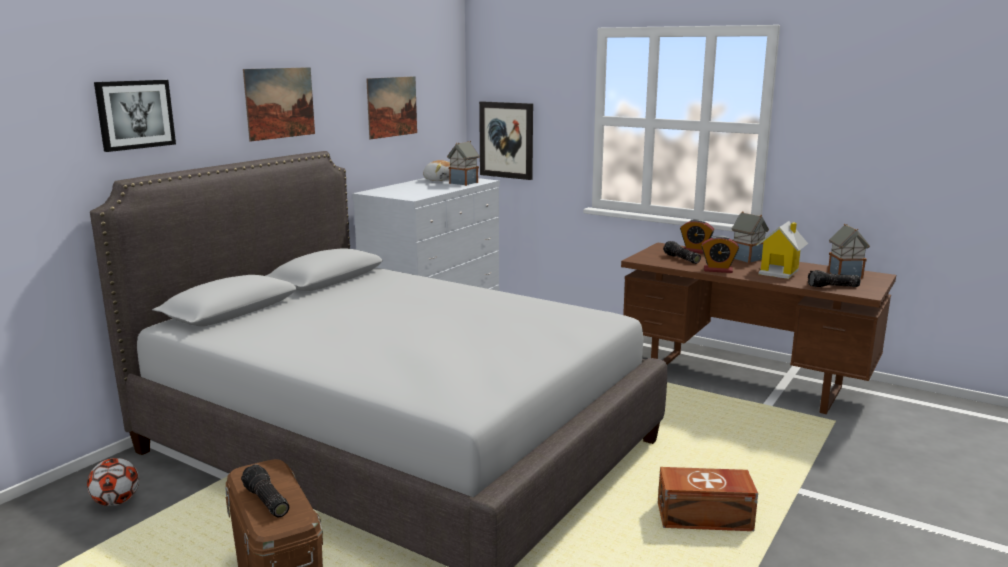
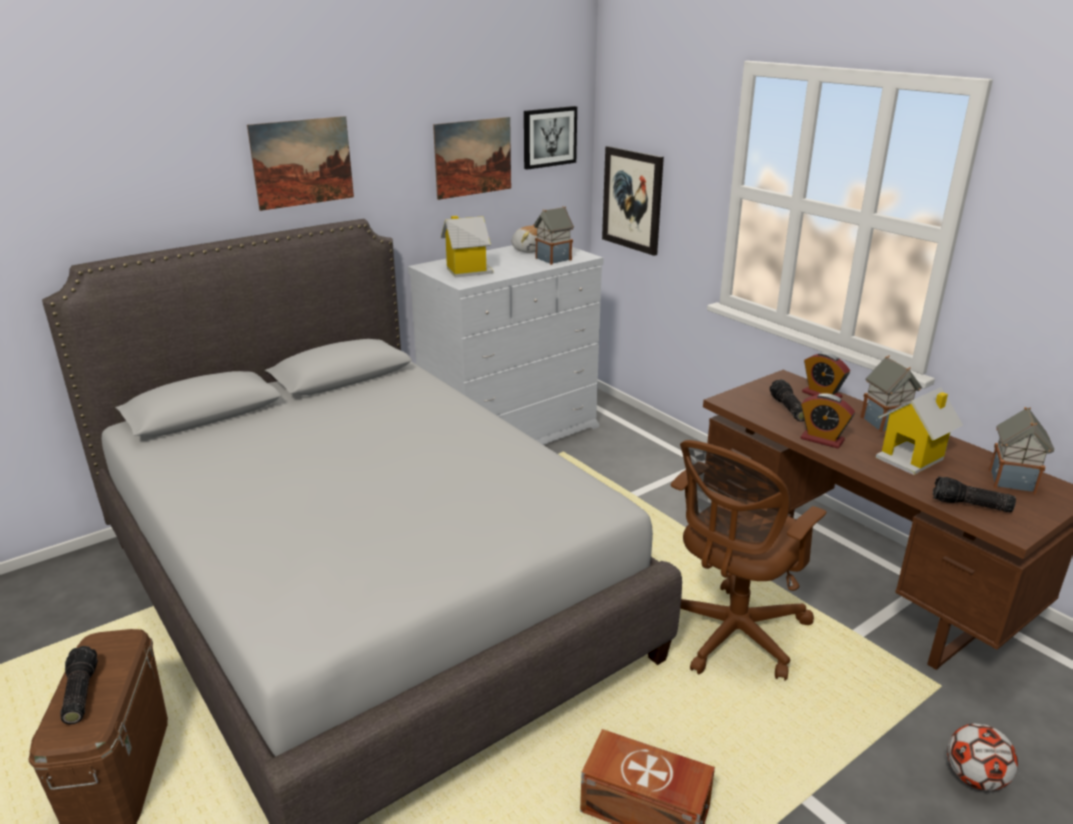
camera: 20 degrees right, 10 degrees up
(116, 502) = (62, 607): football -> football (974, 778)
(135, 114) = (99, 187): picture -> picture (549, 137)
(405, 192) = (467, 271): none -> toy house
(689, 421) = (732, 637): none -> brown office chair

